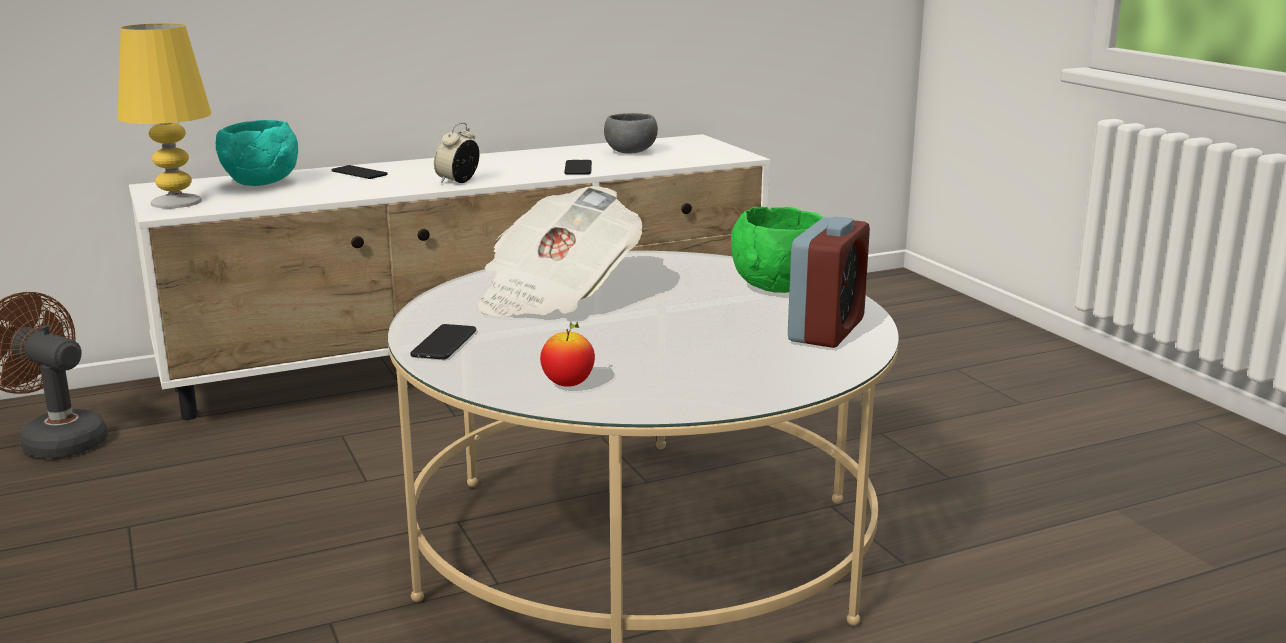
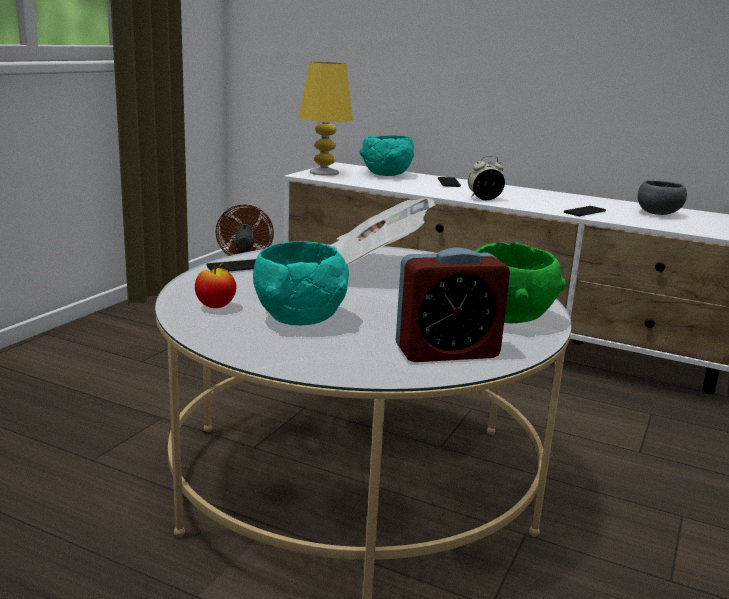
camera: 50 degrees right, 0 degrees up
(664, 359) = (300, 319): none -> turquoise bowl

